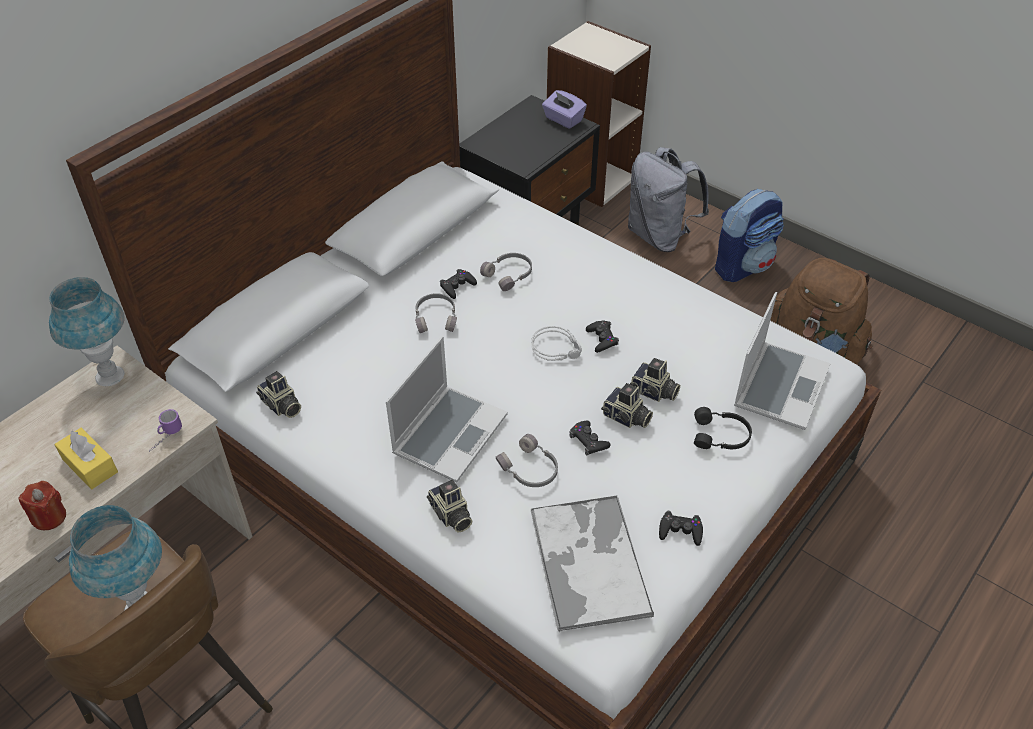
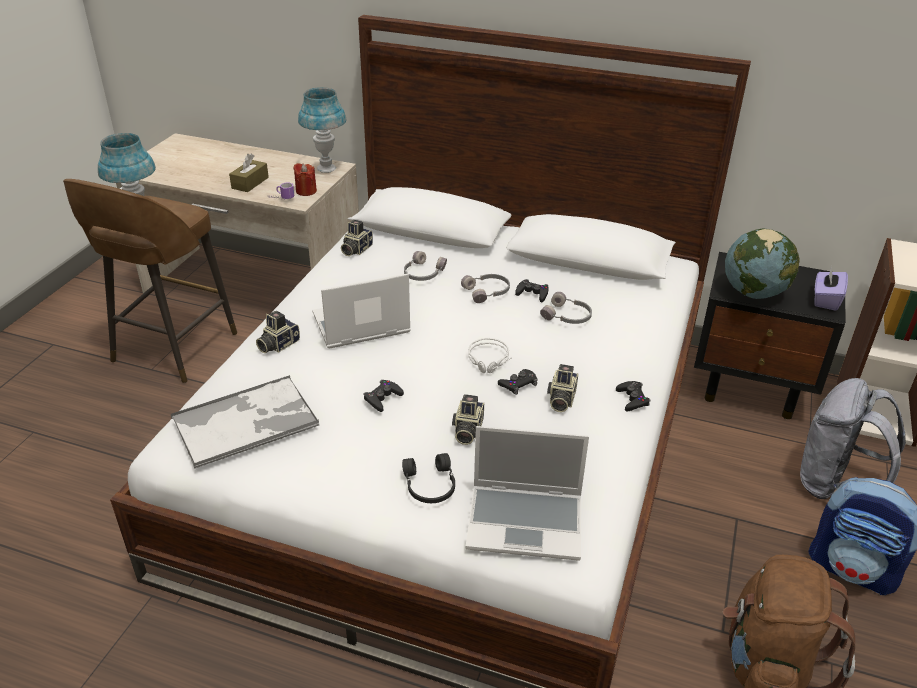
camera: 70 degrees right, 10 degrees down
(49, 517) = (207, 183): red candle -> red candle (306, 191)
(90, 465) = (250, 183): yellow tissue box -> brown tissue box
(449, 433) = (360, 325): laptop -> laptop turned 150 degrees clockwise
(529, 469) = (335, 371): grey headphones -> grey headphones (423, 273)
(533, 151) = (754, 293): none -> globe
(626, 418) = (424, 418): camera -> camera (560, 399)
(680, 531) = (298, 475): black game controller -> black game controller (632, 399)

